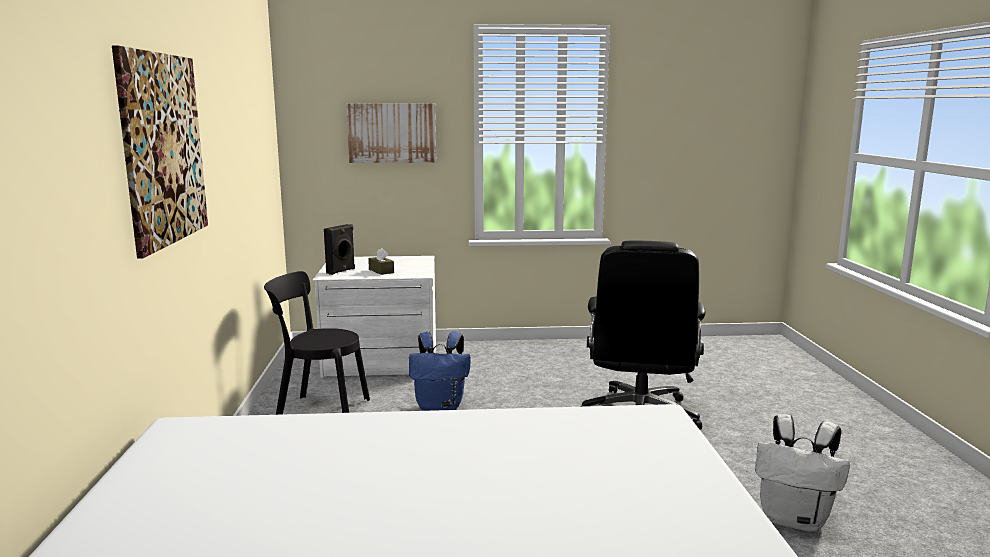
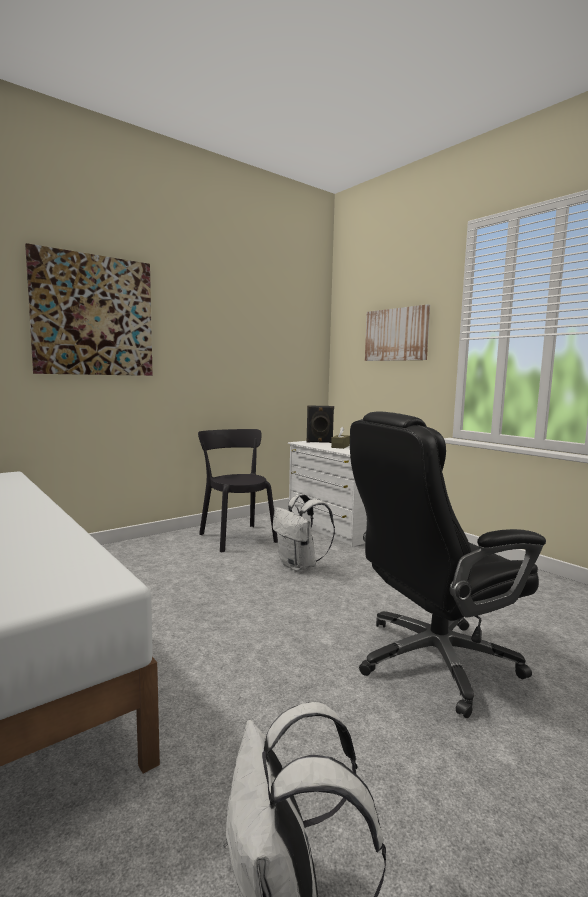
camera: 55 degrees right, 5 degrees down
(441, 407) = (299, 566): blue backpack -> white backpack

